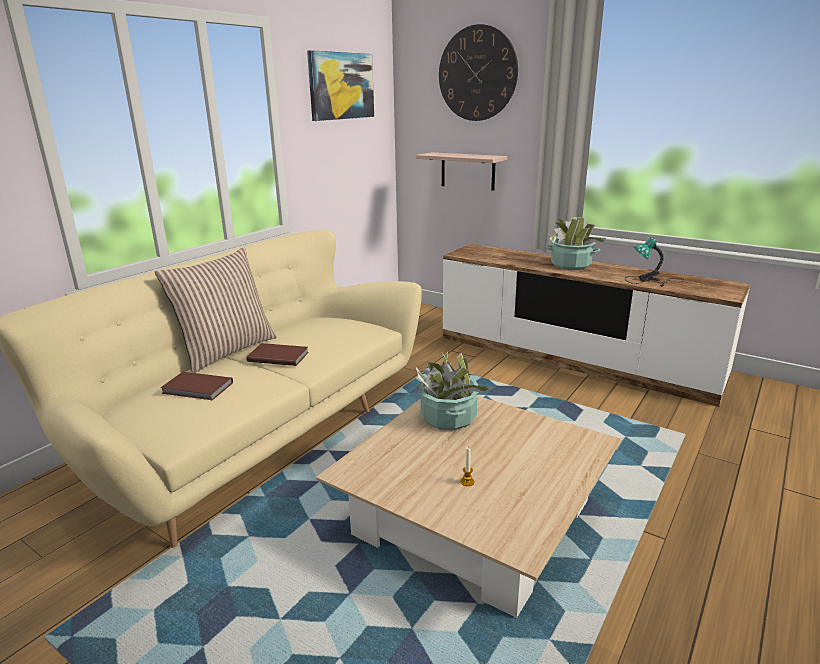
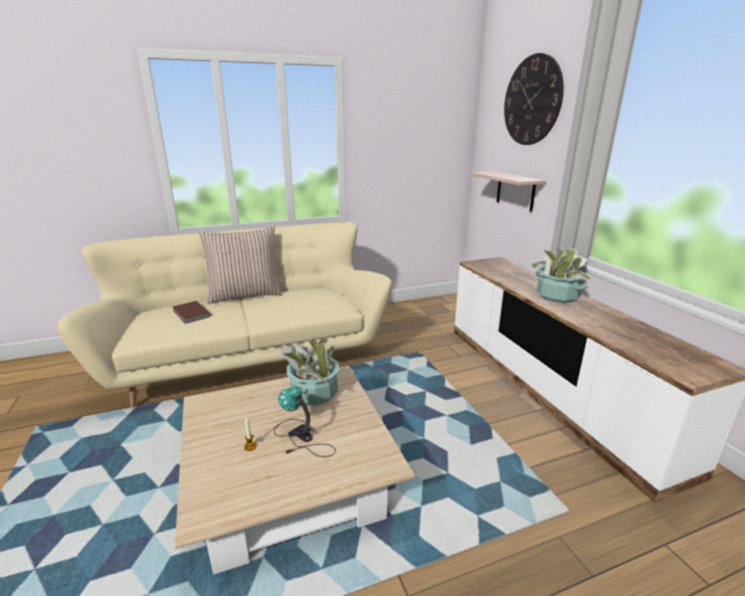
camera: 35 degrees right, 0 degrees up
(278, 356) = (259, 307): brown book -> none
(341, 86) = (413, 111): picture -> none
(652, 280) = (619, 333): table lamp -> table lamp (301, 438)

